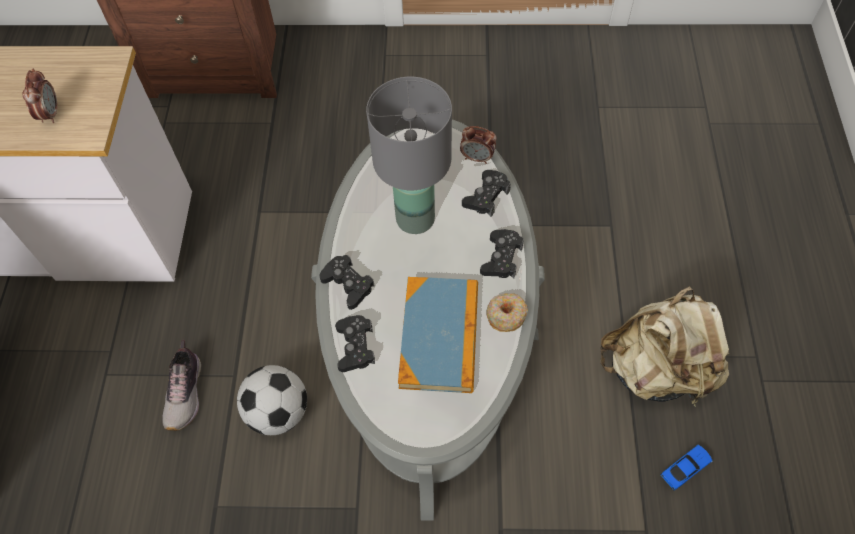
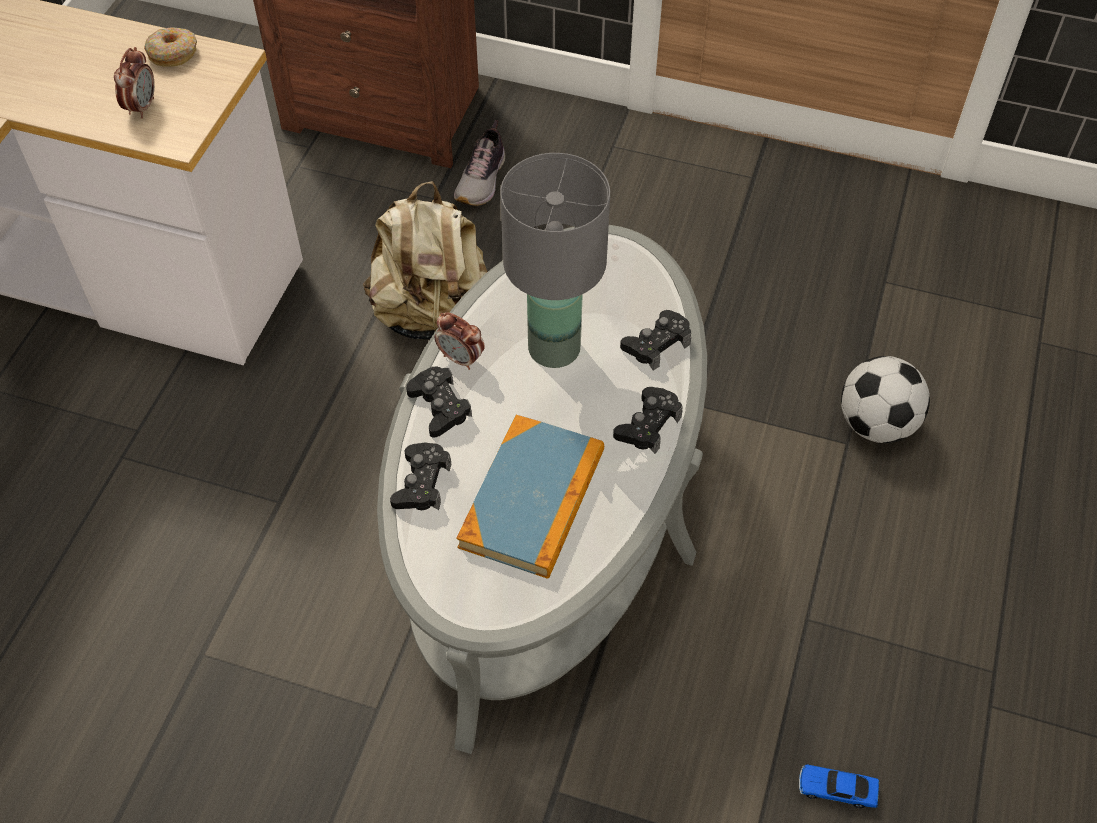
camera: 15 degrees right, 5 degrees down
(185, 393) = (211, 506): shoe -> shoe (482, 180)
(277, 412) = (318, 561): football -> football (875, 424)
(477, 158) = (662, 293): alarm clock -> alarm clock (461, 359)
(506, 315) = (627, 496): donut -> donut (173, 53)
(656, 370) = (843, 649): beige backpack -> beige backpack (433, 315)
(685, 468) = (836, 789): toy car -> toy car turned 150 degrees counterclockwise

